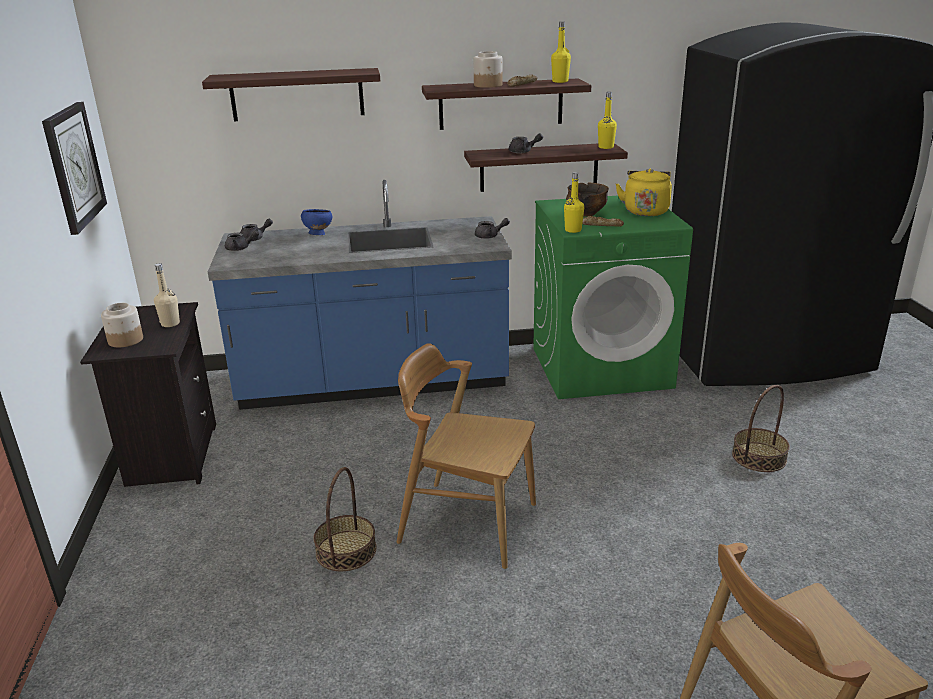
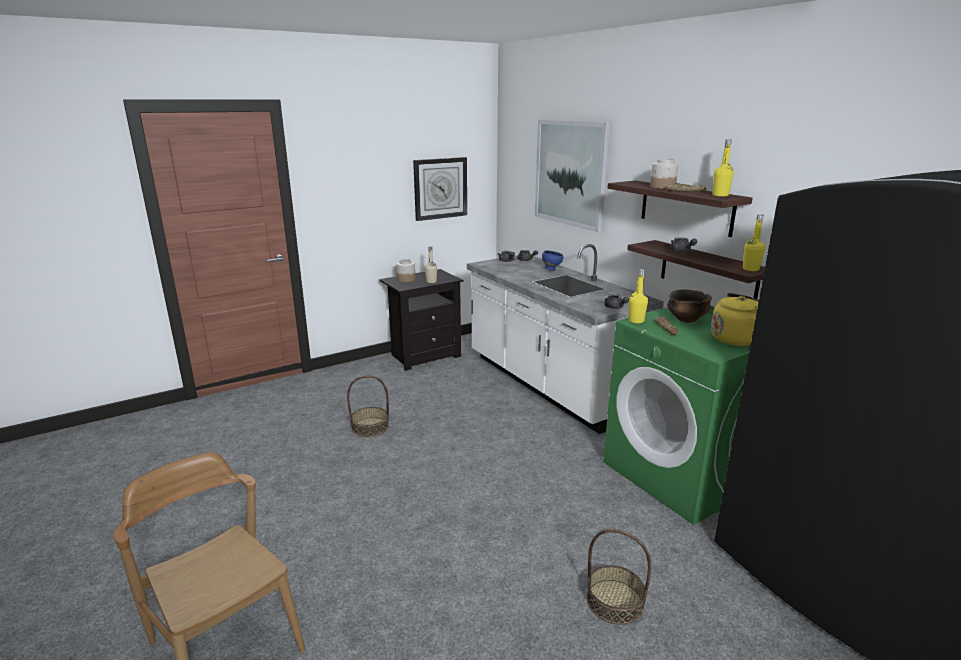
camera: 65 degrees right, 5 degrees down
(297, 94) = (570, 173): shelf -> picture
(373, 382) = (549, 385): blue counter -> white counter
(467, 523) = (416, 460): brown chair -> none

